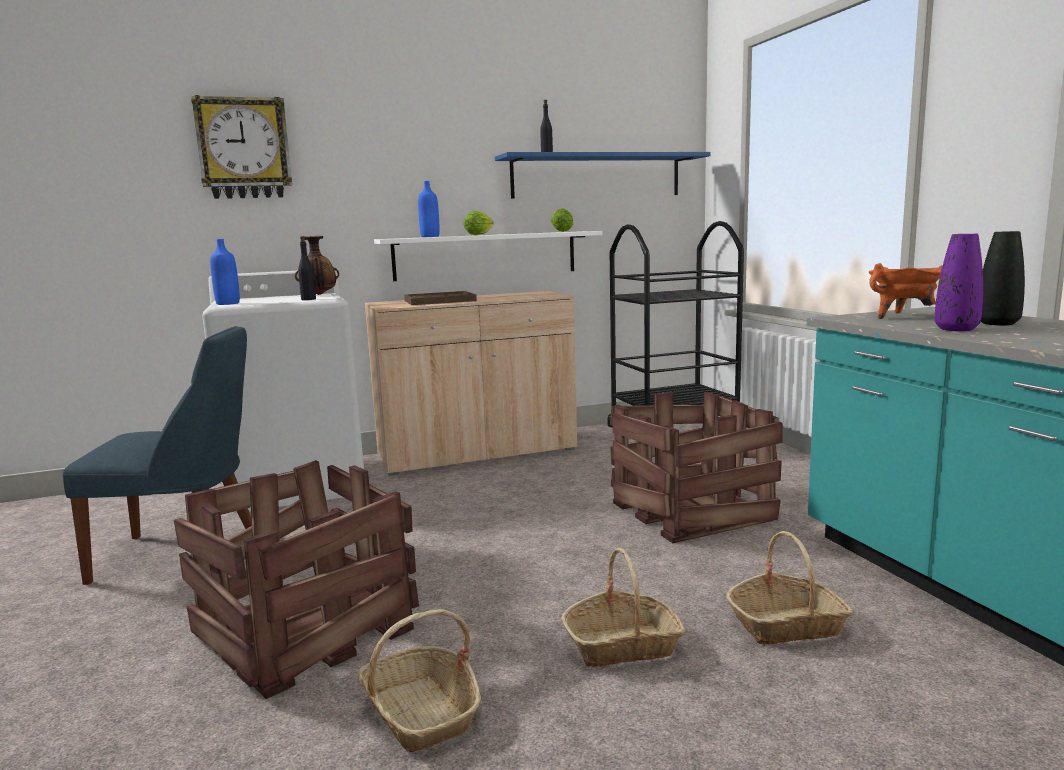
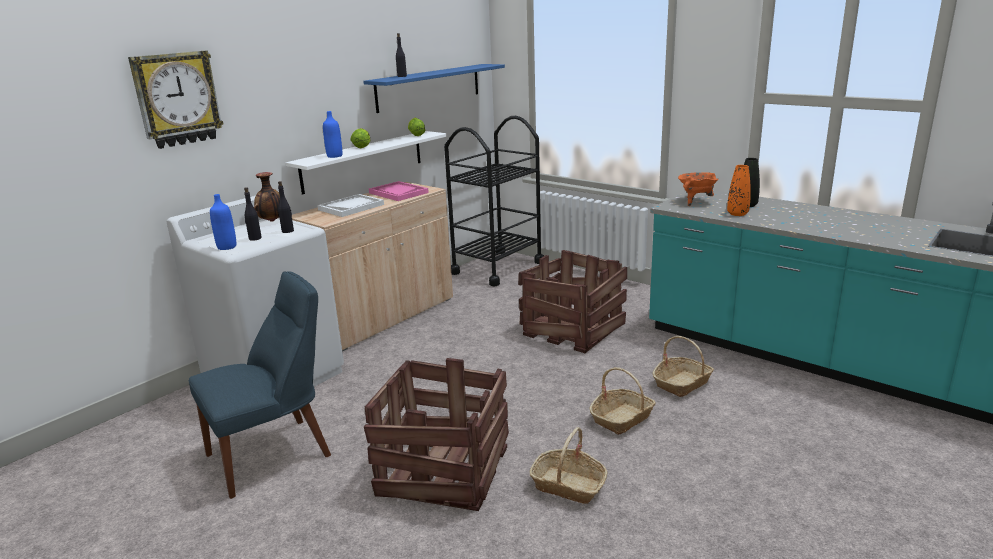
camera: 30 degrees left, 10 degrees up
(267, 301) = (255, 238): none -> black bottle
(440, 300) = (351, 207): brown tray -> white tray
(515, 295) = (398, 193): none -> pink tray
(956, 329) = (737, 214): purple vase -> orange vase

